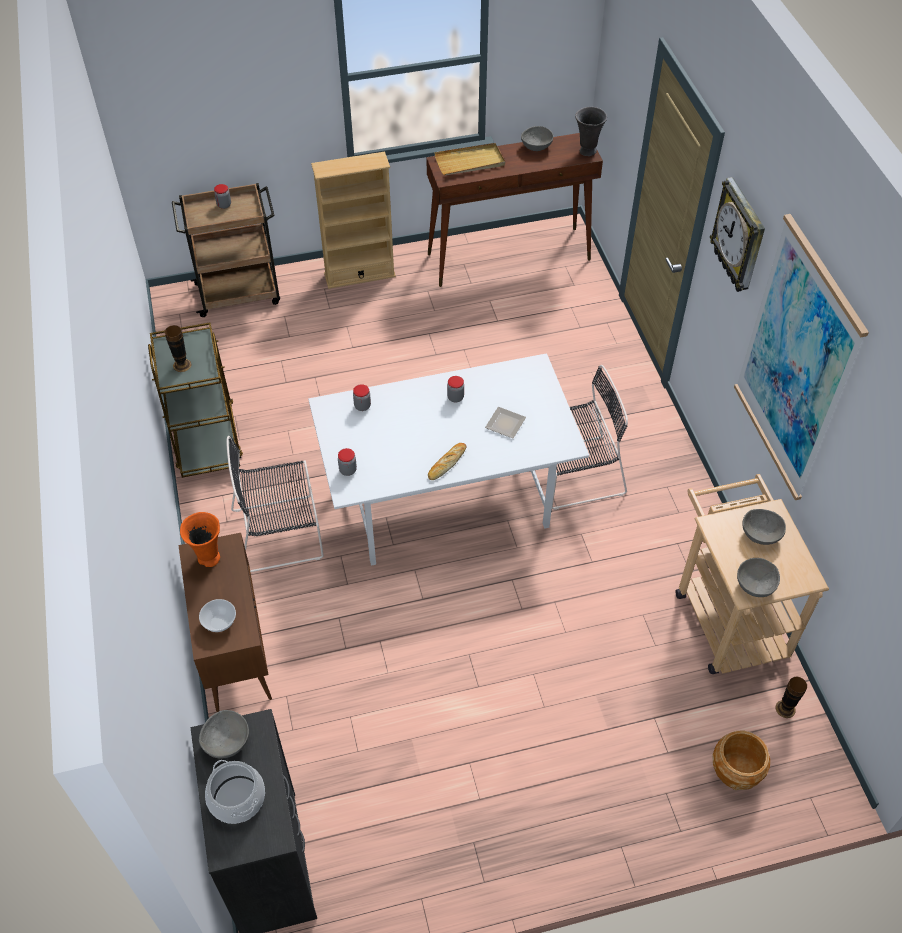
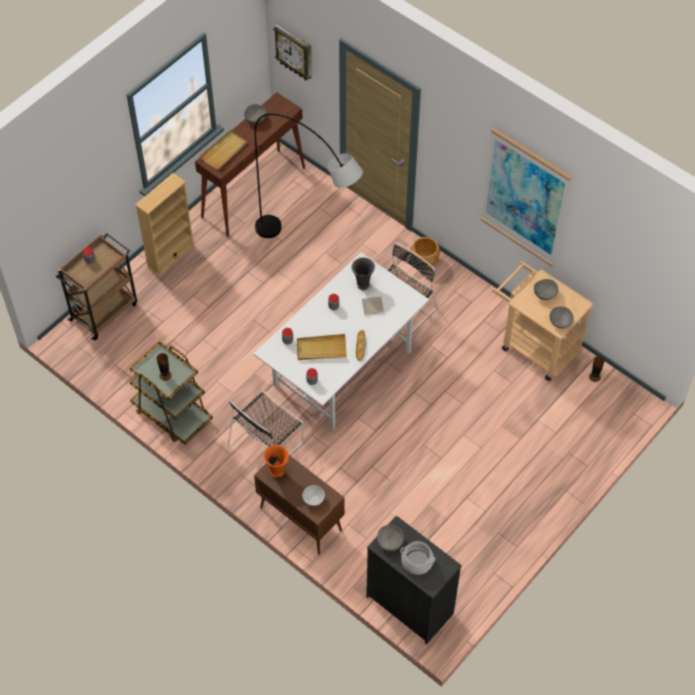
camera: 35 degrees left, 5 degrees up
(394, 438) = (321, 349): none -> beige tray
(523, 346) = (310, 248): none -> grey floor lamp
(587, 151) = (288, 106): grey vase -> grey vase (362, 285)
(735, 771) = (592, 422): brown planter -> brown planter (424, 261)
(739, 237) = (455, 141): wall clock -> wall clock (294, 52)

